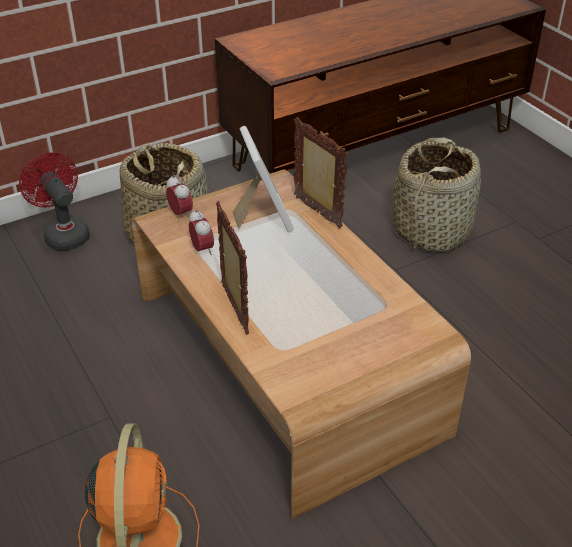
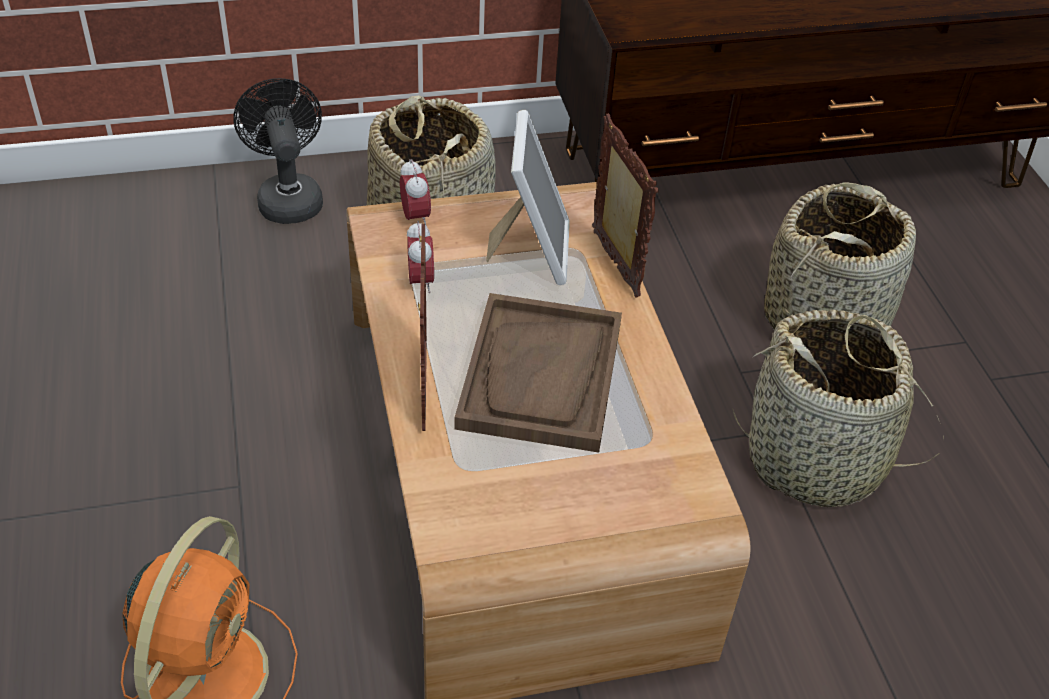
camera: 15 degrees right, 5 degrees up
(63, 233) = (288, 197): red fan -> black fan
(303, 285) = (541, 375): none -> brown tray
(461, 308) = (816, 459): none -> basket

